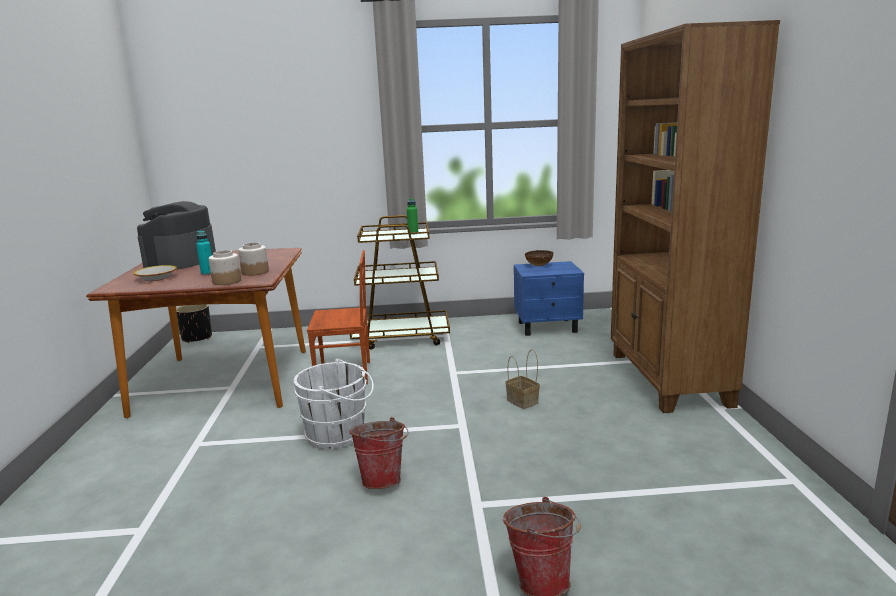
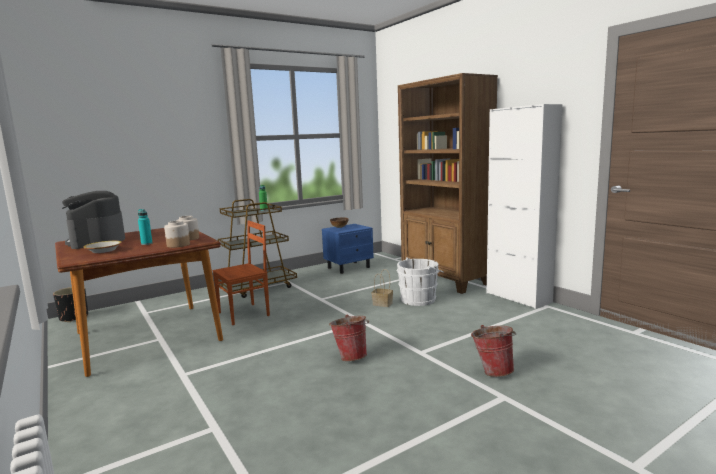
camera: 30 degrees left, 5 degrees down
(340, 434) = (289, 343): white bucket -> white bucket (420, 299)
(756, 447) = (518, 297): none -> white cabinet

